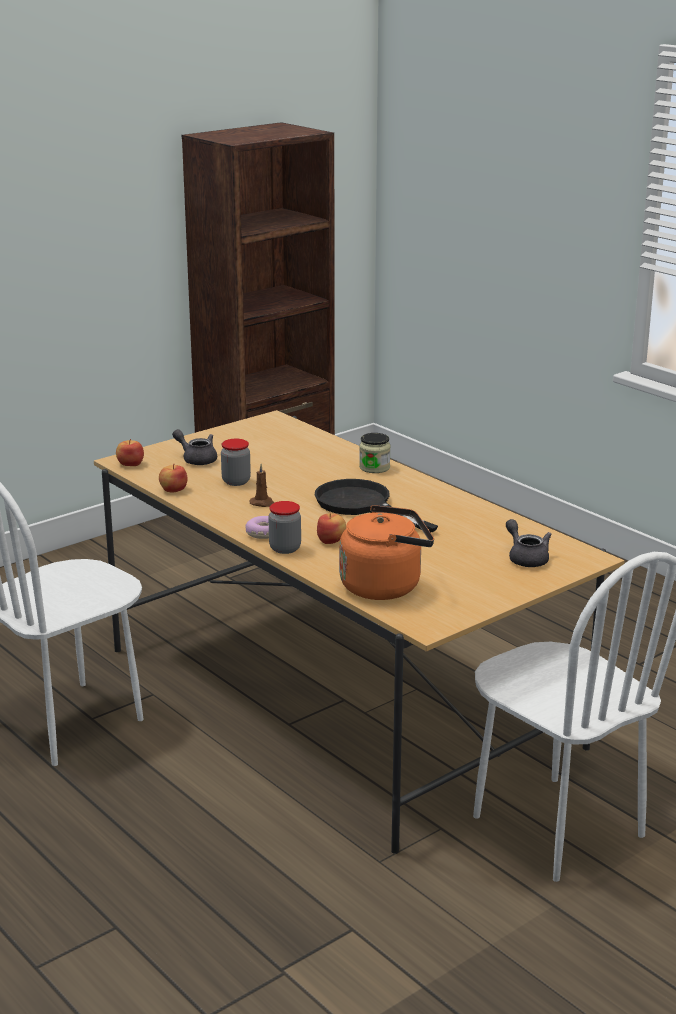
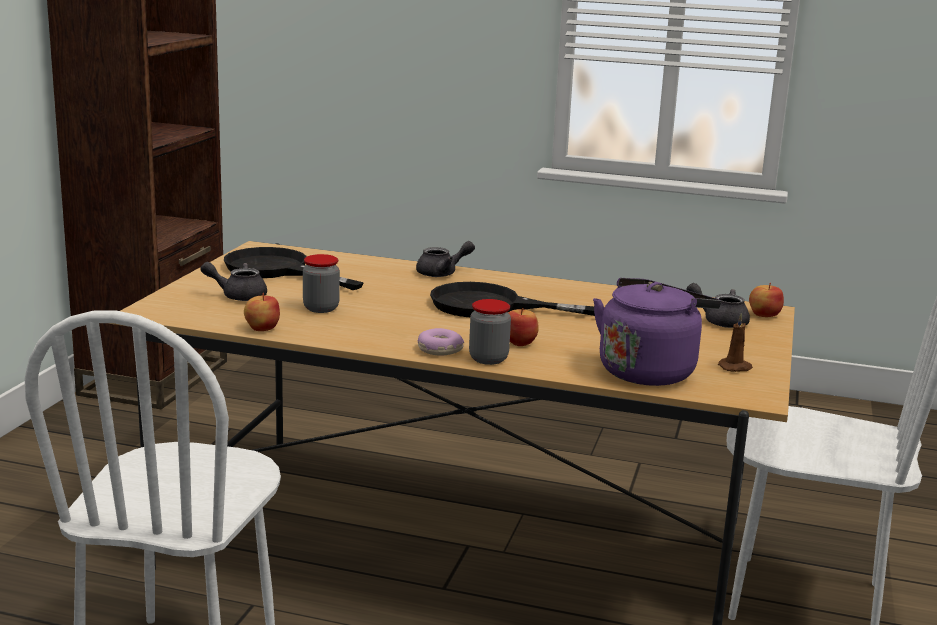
camera: 35 degrees left, 5 degrees down
(130, 464) = (164, 312): apple -> apple (764, 315)
(256, 442) = (278, 270): none -> black frying pan
(263, 503) = (387, 323): brown candle -> brown candle (735, 367)
(374, 468) = (442, 273): jar -> grey teapot
(385, 586) = (649, 371): orange kettle -> purple kettle

